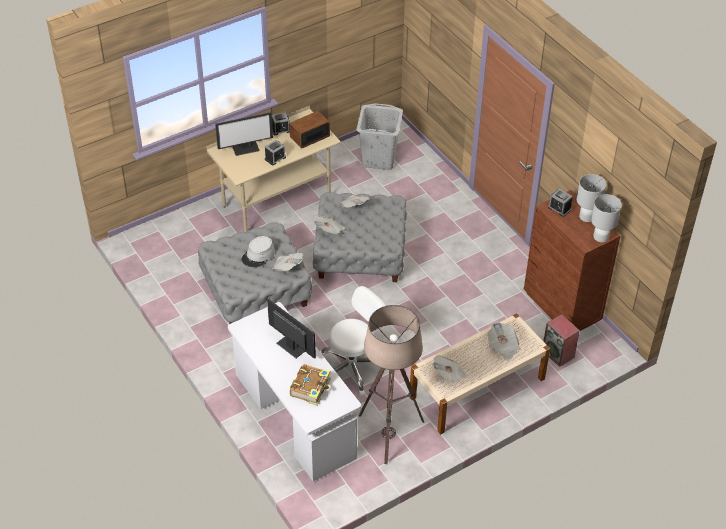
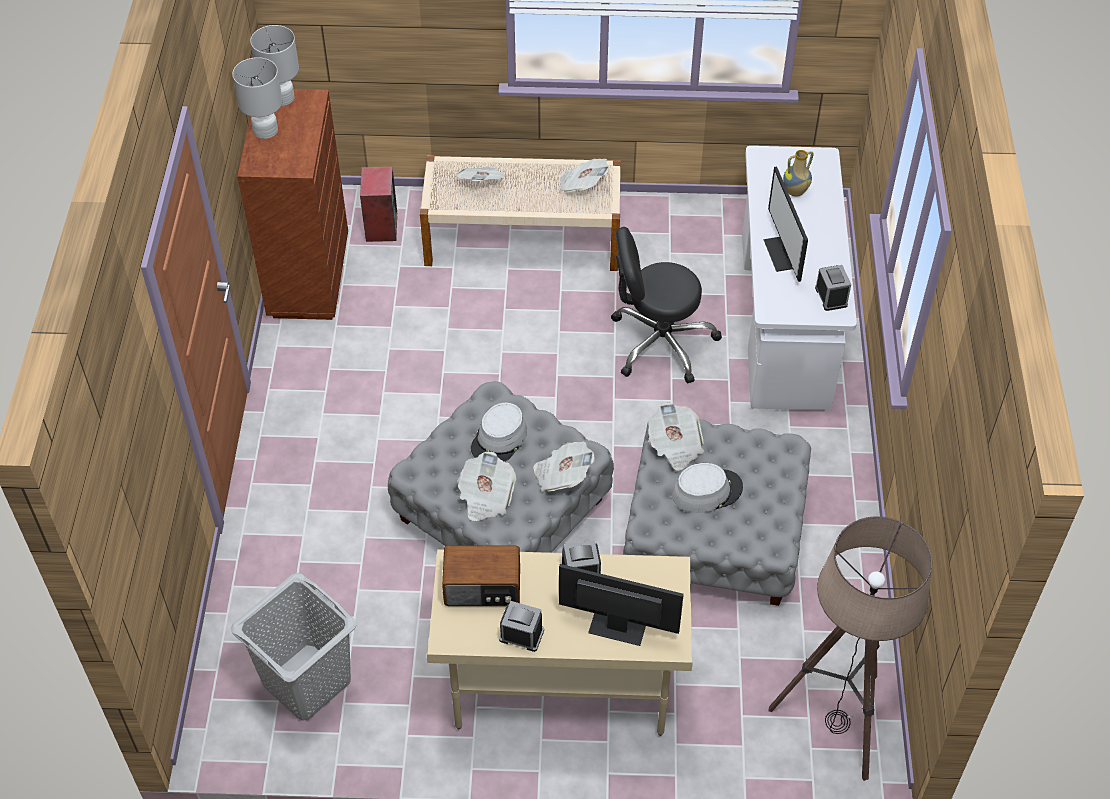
camera: 145 degrees left, 5 degrees up
(311, 388) = (795, 192): book -> vase
(354, 366) = (656, 343): white office chair -> black office chair
(370, 231) = (499, 439): none -> grey hat
(390, 432) = (677, 243): floor lamp -> floor lamp (836, 720)
(559, 208) = (286, 158): alarm clock -> alarm clock (831, 296)

